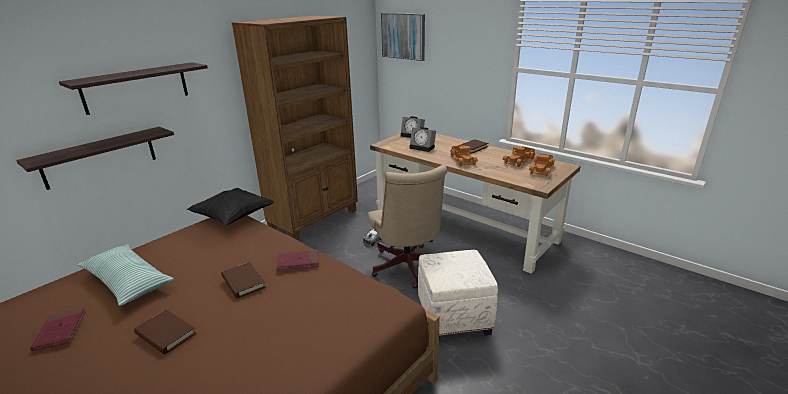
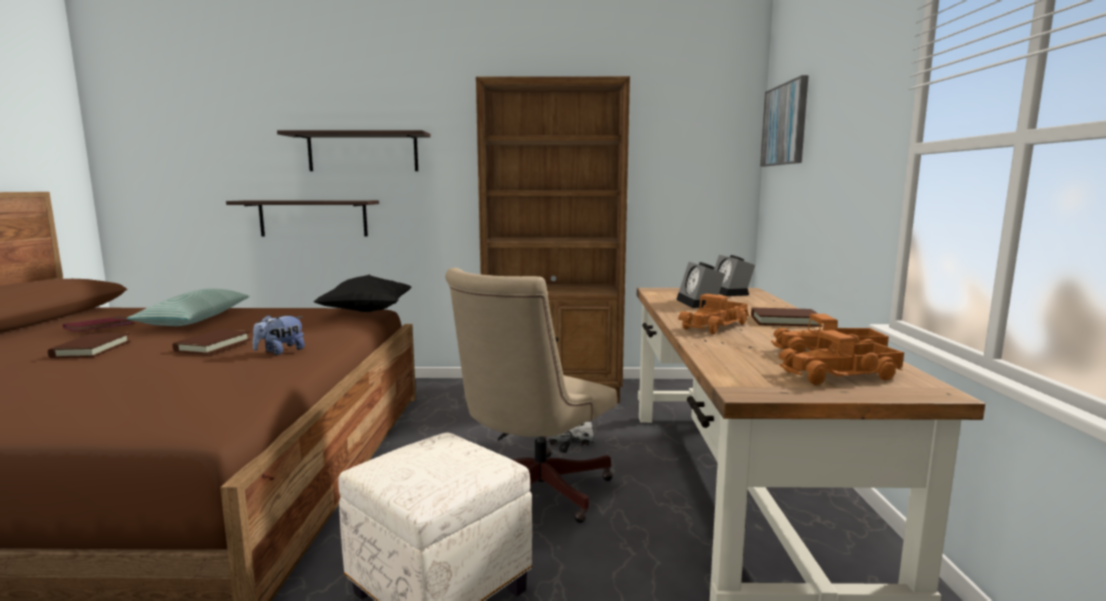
camera: 50 degrees right, 15 degrees down
(298, 262) = (280, 351): red book -> plush toy

